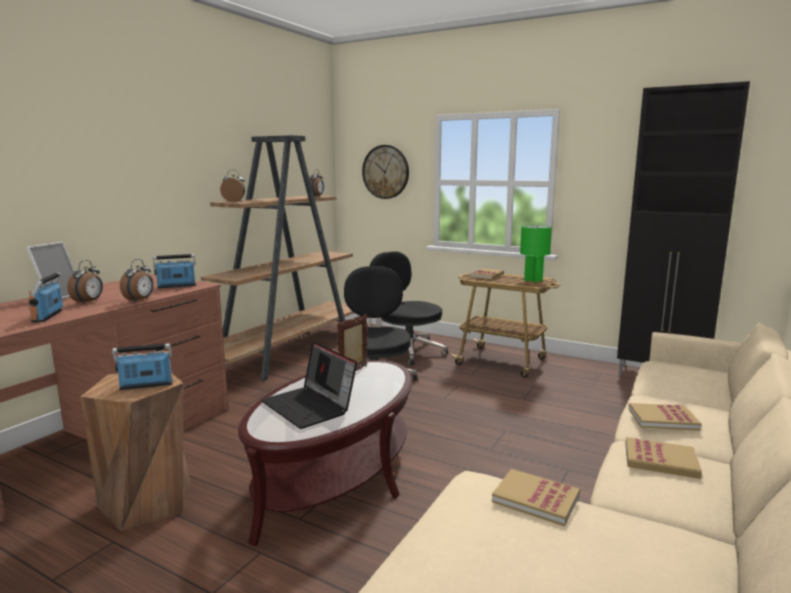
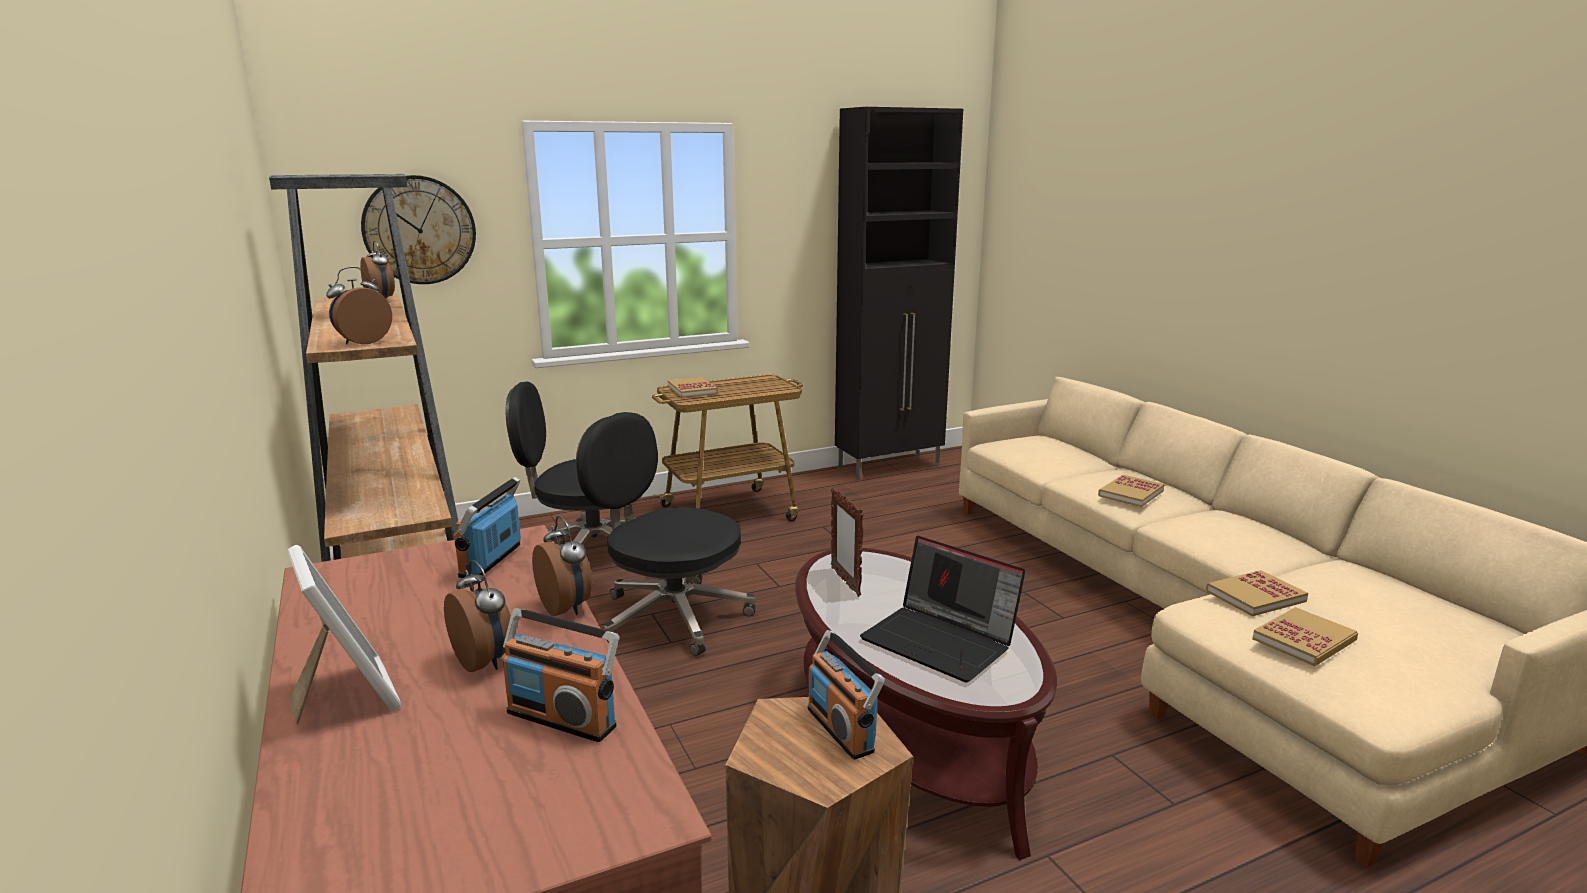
camera: 55 degrees left, 5 degrees up
(146, 385) = (841, 729): radio -> radio turned 45 degrees counterclockwise
(310, 407) = (941, 641): laptop -> laptop turned 45 degrees clockwise
(533, 280) = (757, 382): green table lamp -> none
(660, 460) = (1210, 525): book -> book (1304, 640)

